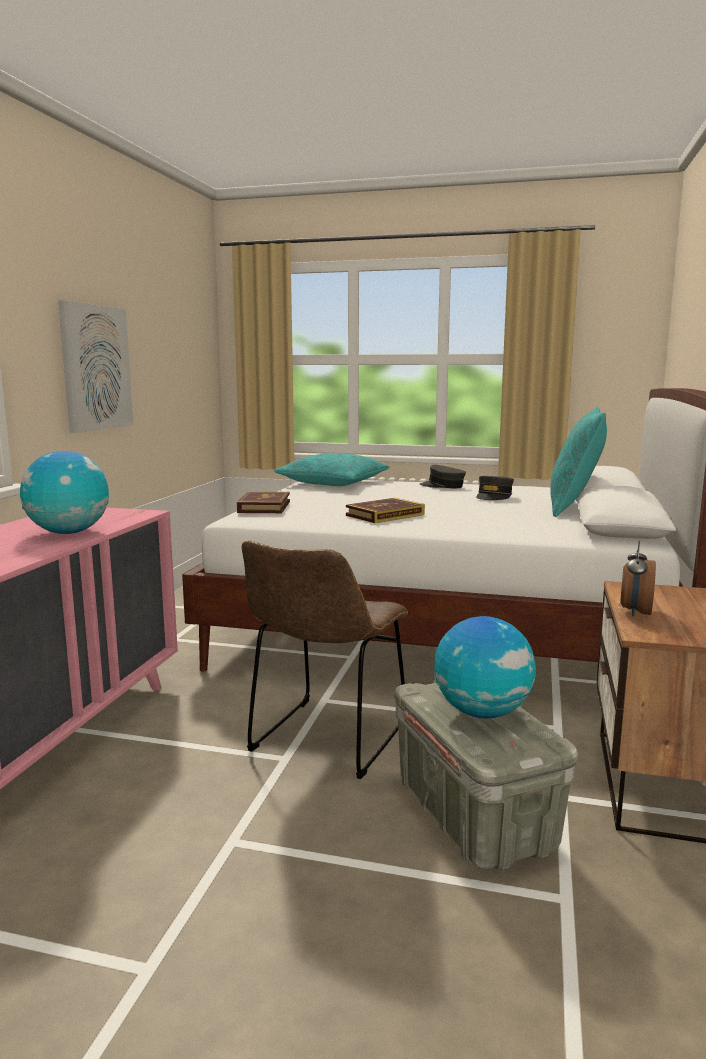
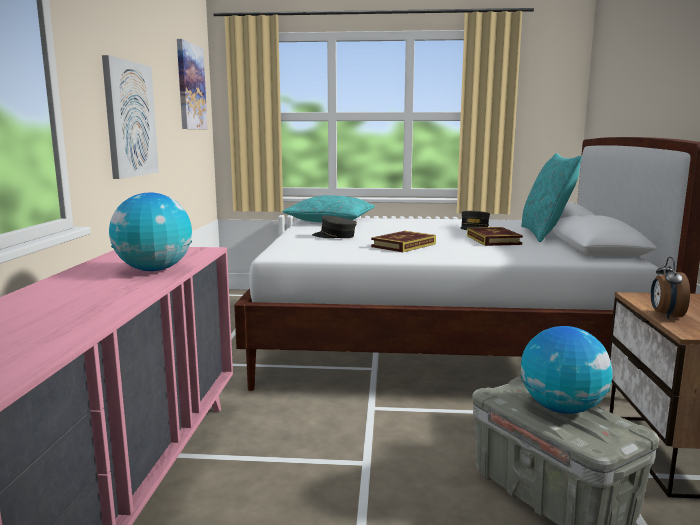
camera: 10 degrees left, 0 degrees up
(186, 328) = (190, 87): none -> picture
(264, 507) = (293, 242): book -> book (493, 240)
(326, 741) = (393, 444): brown chair -> none
(442, 486) = (424, 221): grey cap -> grey cap (334, 236)

